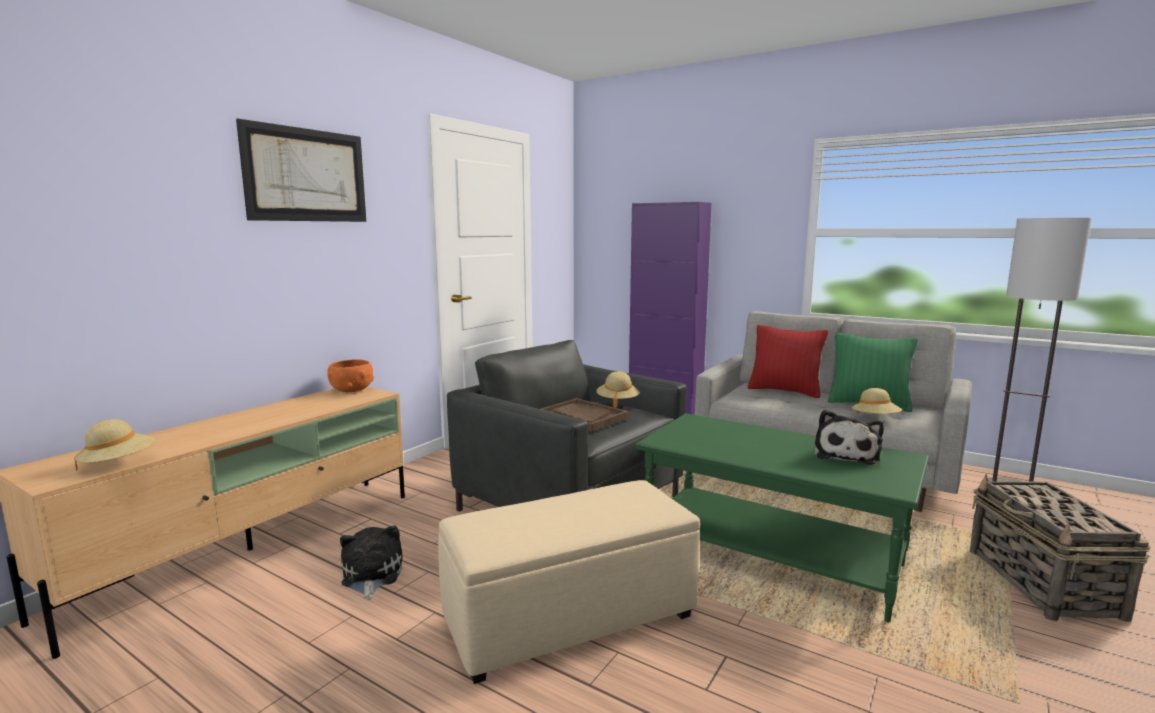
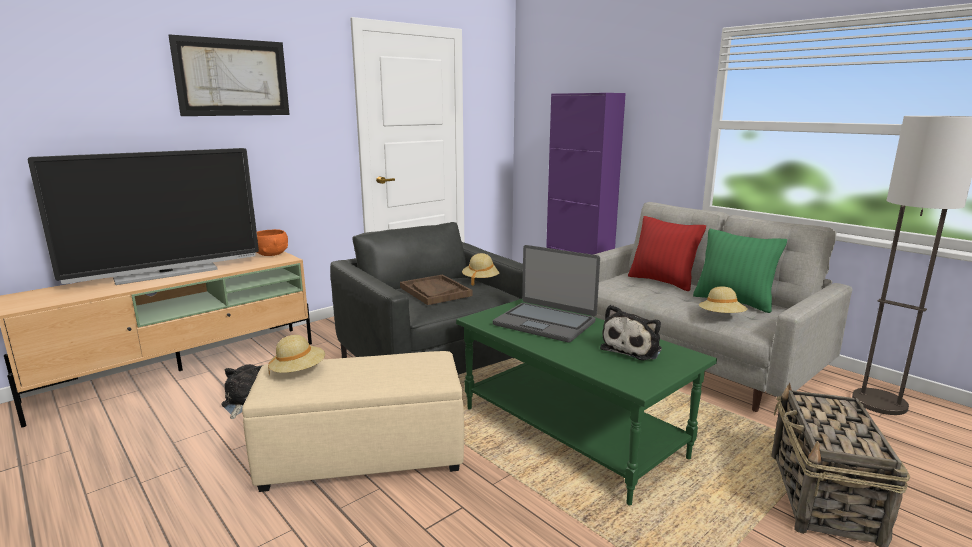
camera: 15 degrees right, 5 degrees up
(118, 464) = (64, 299): beige hat -> beige hat (298, 371)
(235, 421) = (166, 273): none -> television
(733, 438) = (545, 323): none -> laptop

